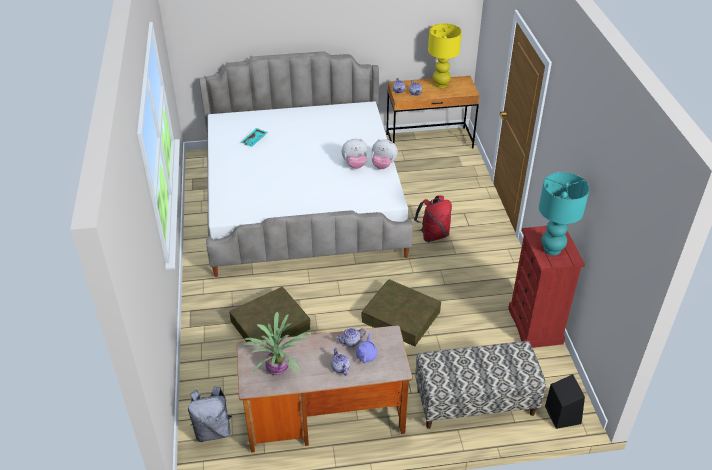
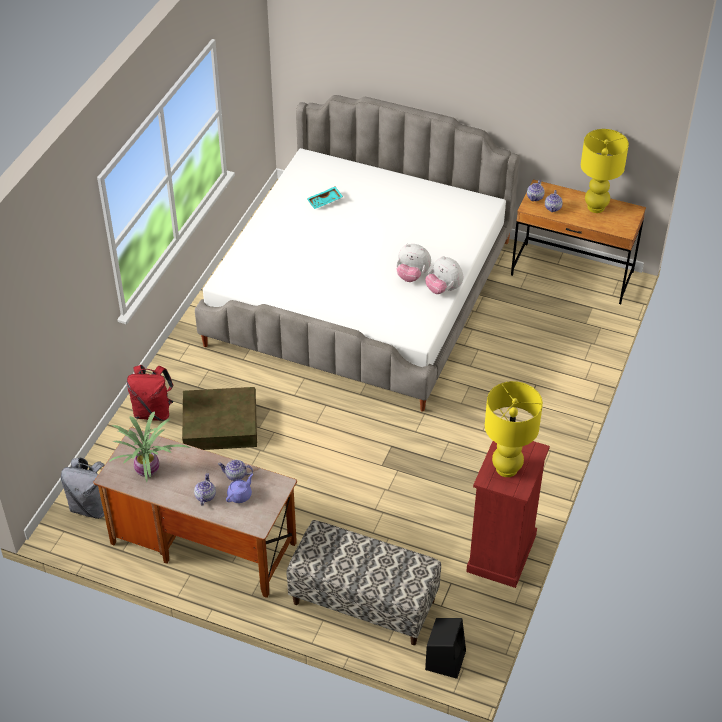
camera: 30 degrees right, 5 degrees up
(401, 317) = (361, 476): brown storage box -> none
(433, 235) = (475, 397): red backpack -> red backpack (153, 412)
(551, 249) = (506, 468): turquoise table lamp -> yellow table lamp

